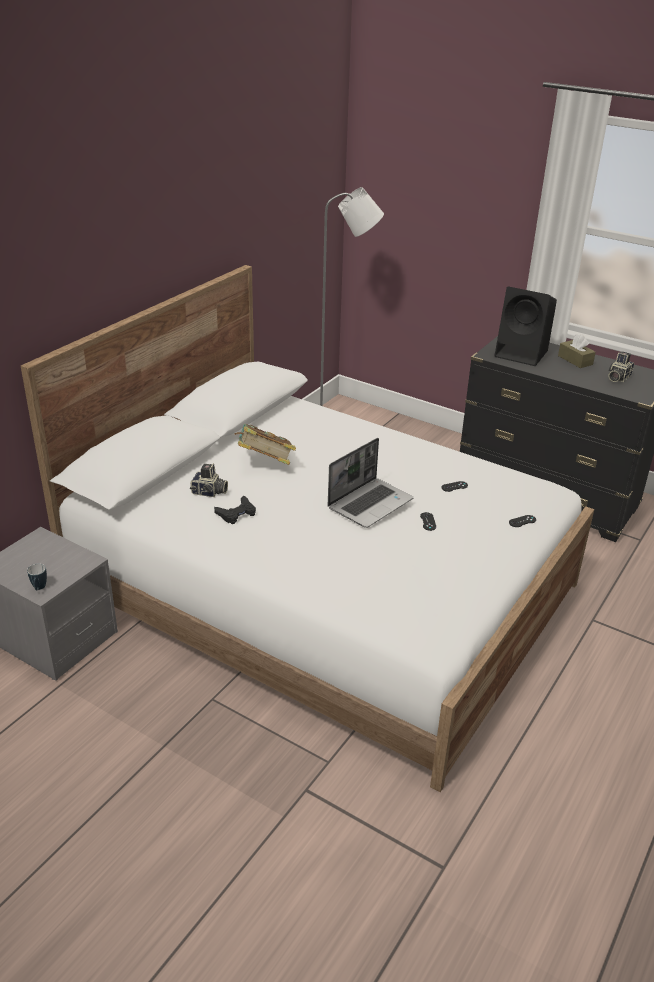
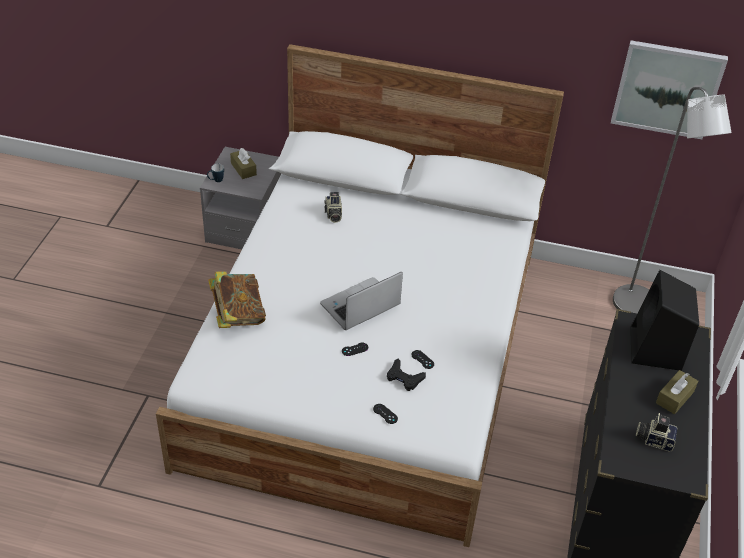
camera: 70 degrees right, 10 degrees up
(35, 561) = (243, 169): none -> brown tissue box
(236, 513) = (311, 236): black game controller -> black game controller (404, 378)
(265, 463) = (394, 234): book -> book (238, 315)
(295, 222) = (667, 89): none -> picture
(370, 503) = (359, 306): laptop -> laptop turned 120 degrees clockwise

